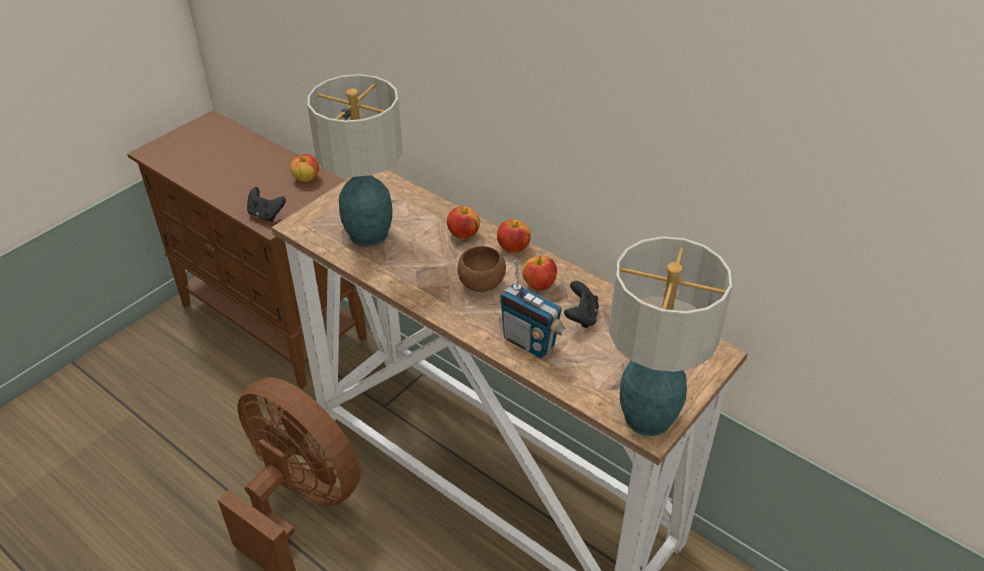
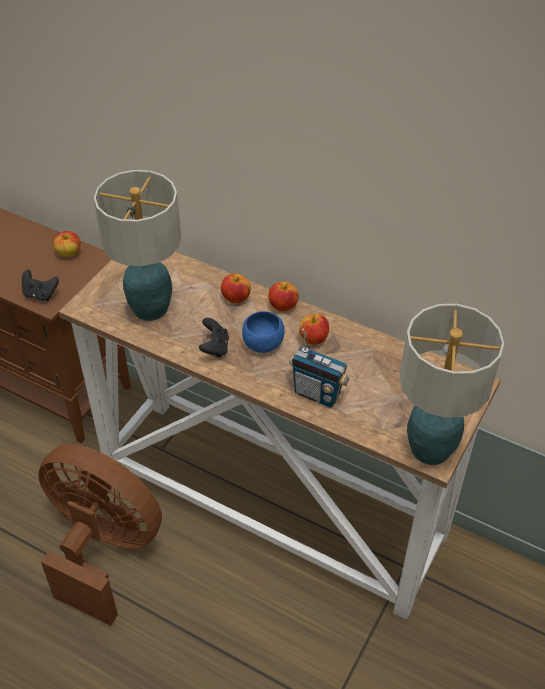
camera: 10 degrees left, 5 degrees up
(481, 283) = (263, 343): brown bowl -> blue bowl
(581, 317) = (356, 364): black game controller -> black game controller (215, 348)

